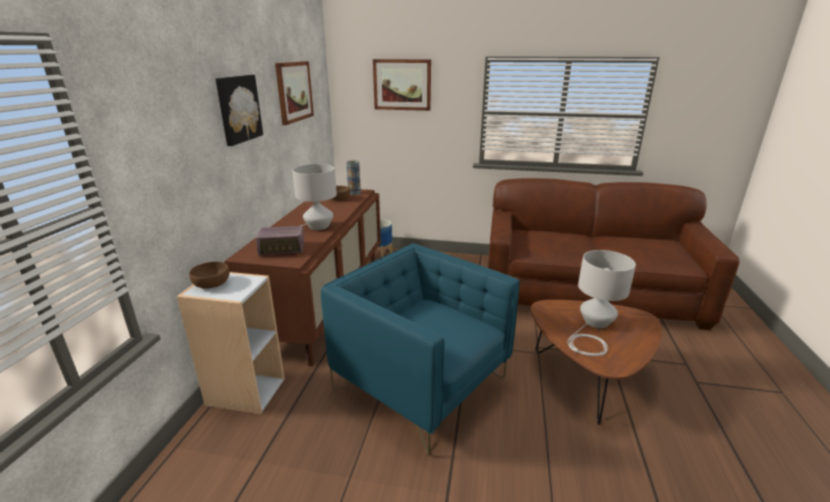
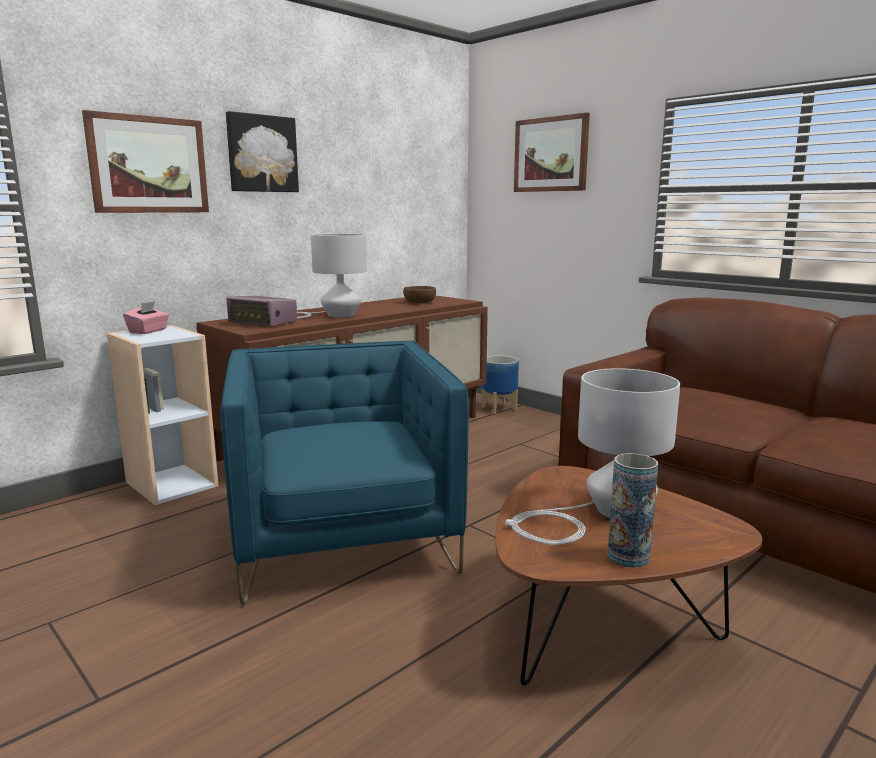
camera: 35 degrees right, 10 degrees down
(211, 284) = (148, 331): brown bowl -> pink tissue box
(294, 91) = (381, 155): picture -> picture (148, 165)
(354, 193) = (451, 301): vase -> vase (628, 556)

